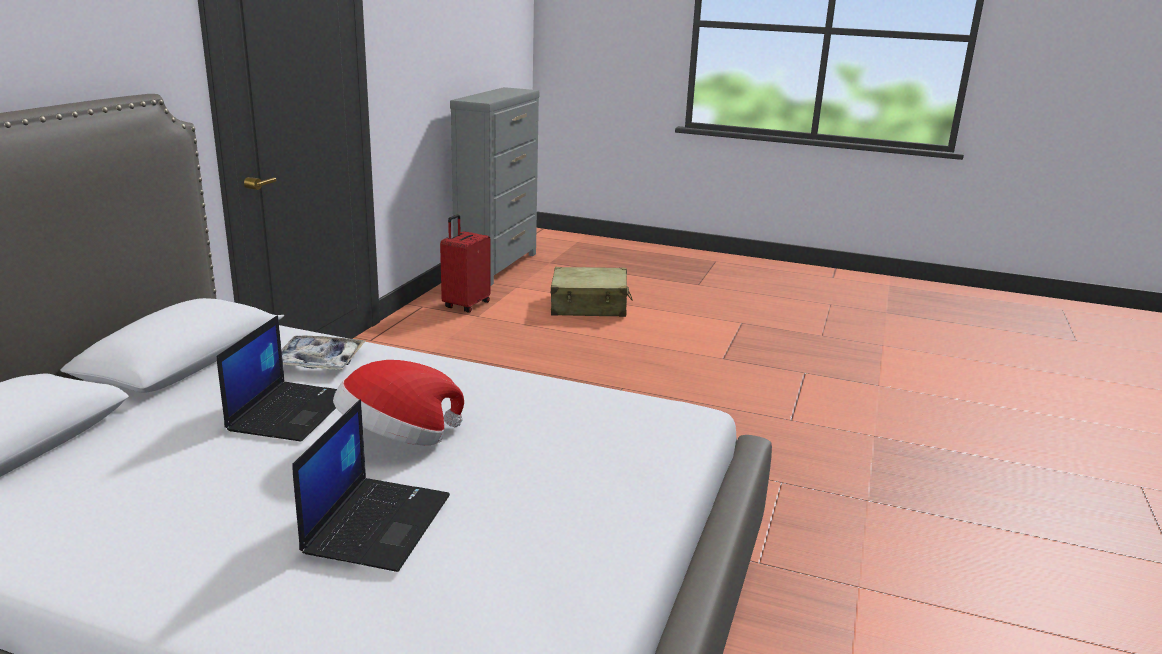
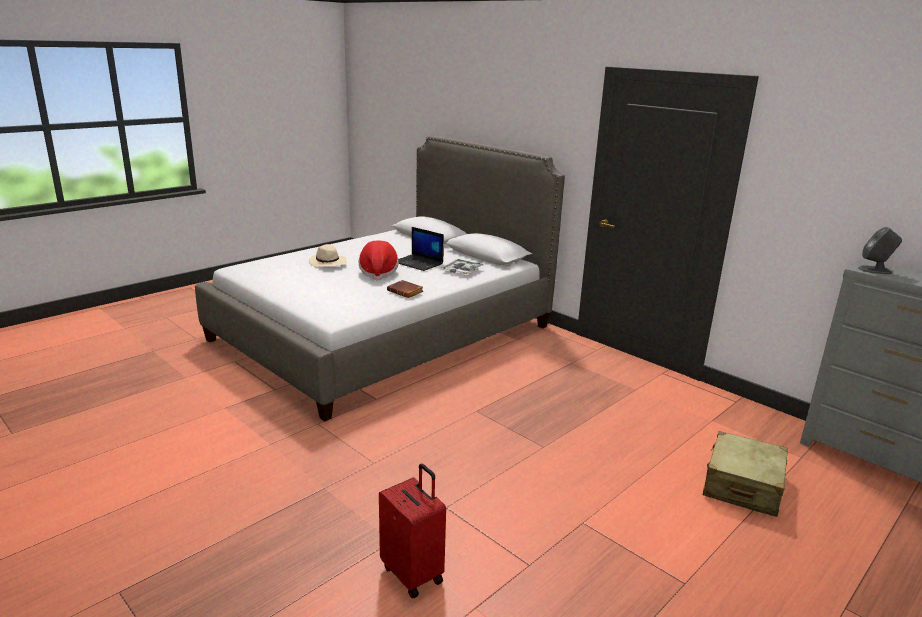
camera: 115 degrees right, 0 degrees up
(377, 522) = (328, 263): laptop -> beige hat
(465, 305) = (740, 420): red suitcase -> red suitcase (413, 573)
(483, 99) = (875, 270): none -> grey speaker
(496, 385) = (406, 292): none -> brown book

